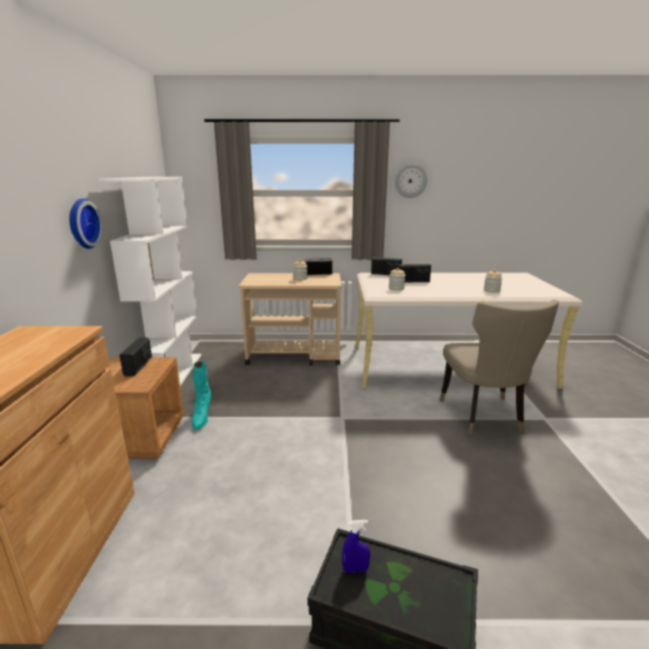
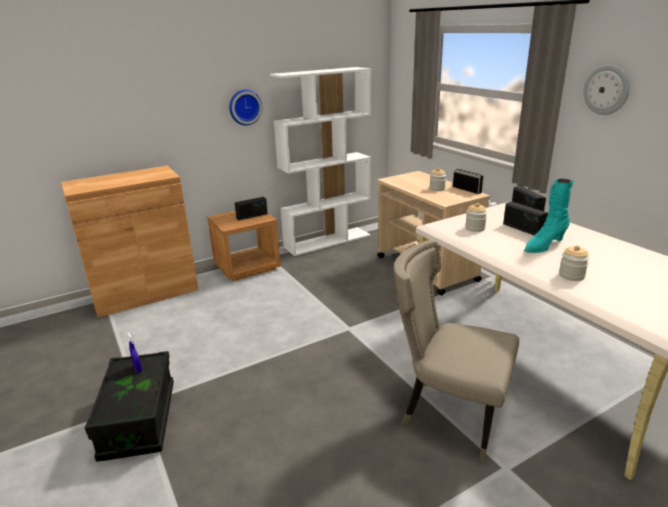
camera: 60 degrees right, 5 degrees up
(201, 417) = (288, 274): turquoise boot -> turquoise boot (543, 246)
(484, 417) = (448, 413): beige chair -> beige chair turned 60 degrees clockwise

